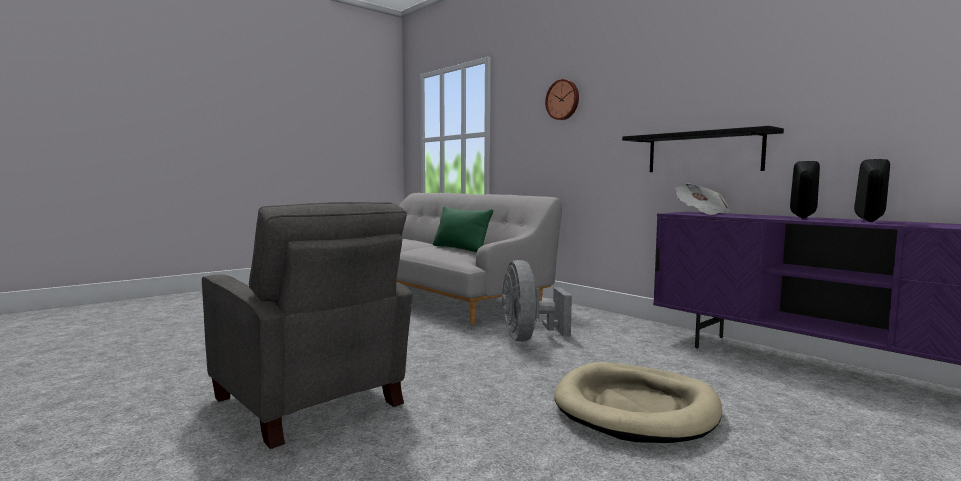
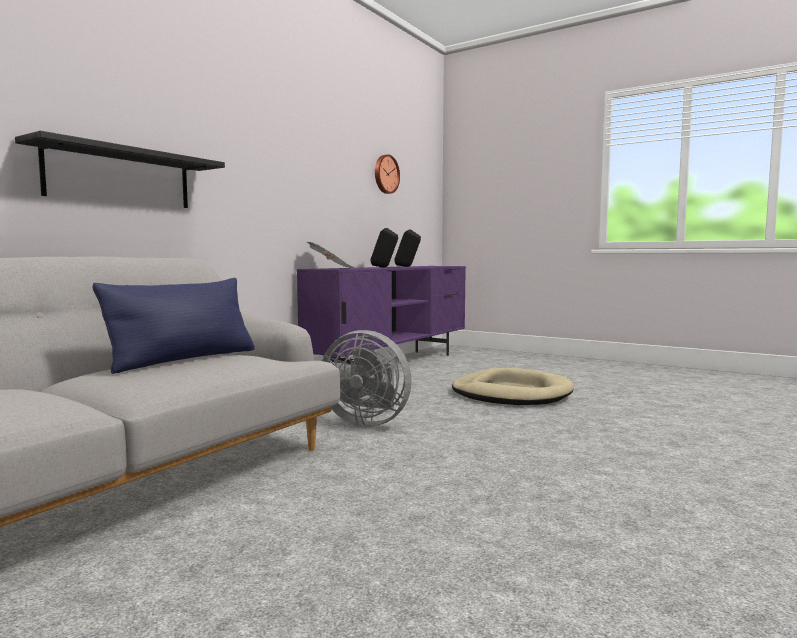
camera: 105 degrees left, 0 degrees up
(310, 402) = (664, 478): grey armchair -> none
(460, 249) = (184, 359): green pillow -> blue pillow
(528, 338) = (367, 422): grey fan -> grey fan turned 45 degrees clockwise
(563, 100) = (141, 106): wall clock -> wall clock (385, 174)
(703, 152) = (302, 213): black shelf -> black shelf (120, 178)

